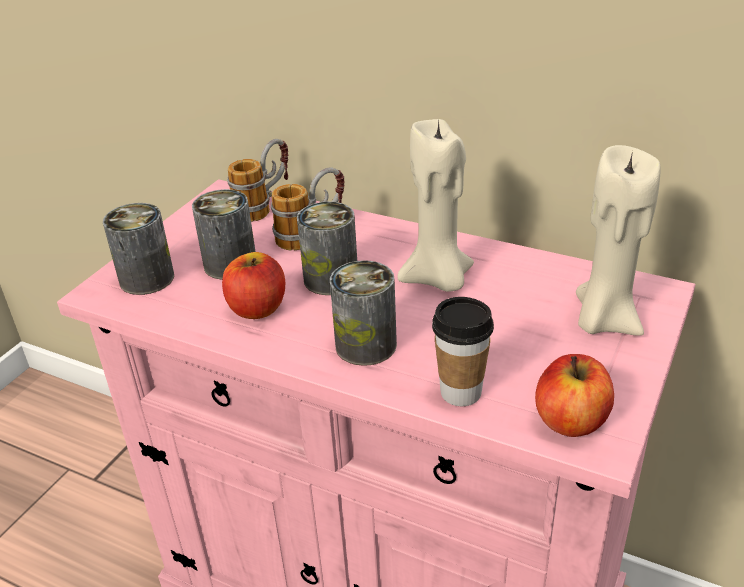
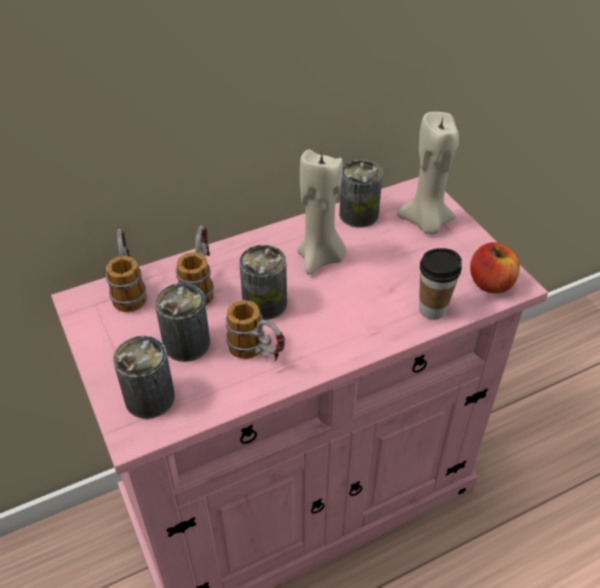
camera: 55 degrees left, 10 degrees up
(257, 308) = (258, 354): apple -> mug
(366, 345) = (352, 324): can -> can (358, 214)

